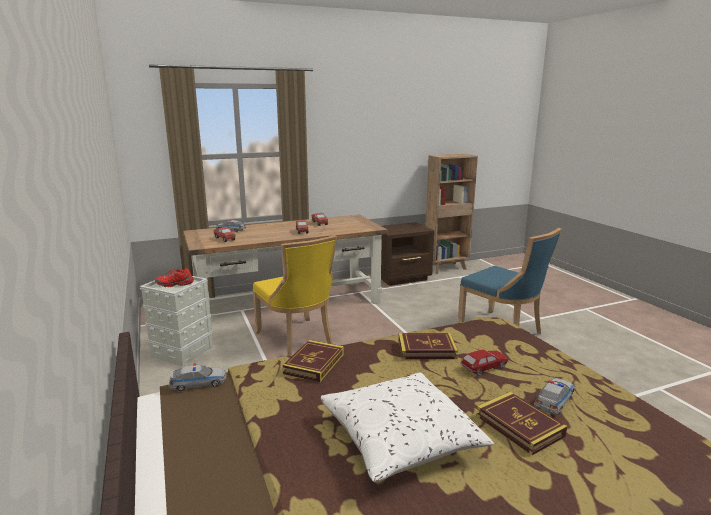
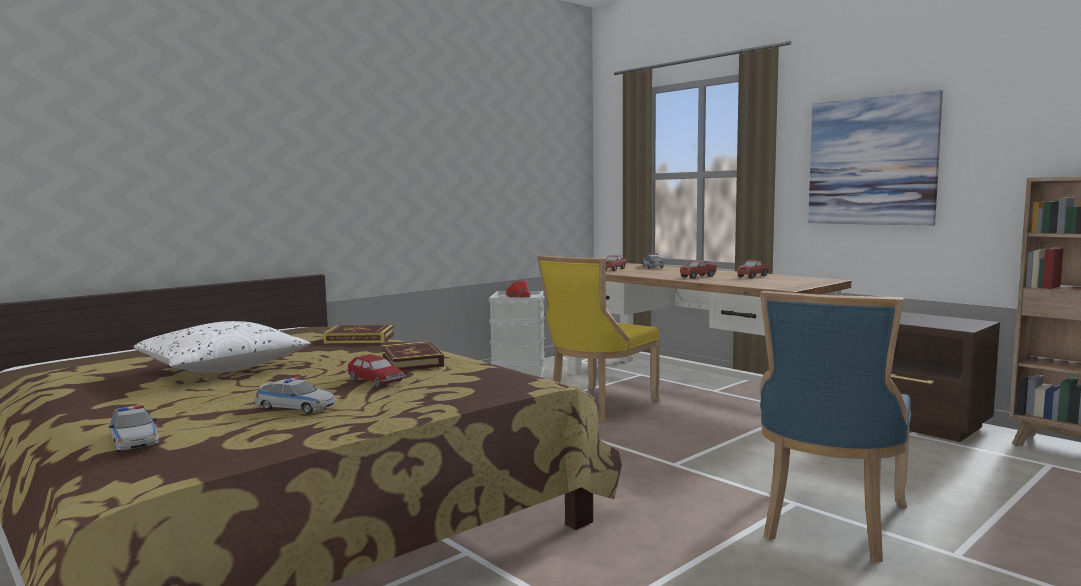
camera: 70 degrees right, 10 degrees down
(198, 383) = (324, 328): toy car -> toy car (134, 440)
(355, 146) = (871, 161): none -> picture
(519, 426) = (238, 396): book -> none

